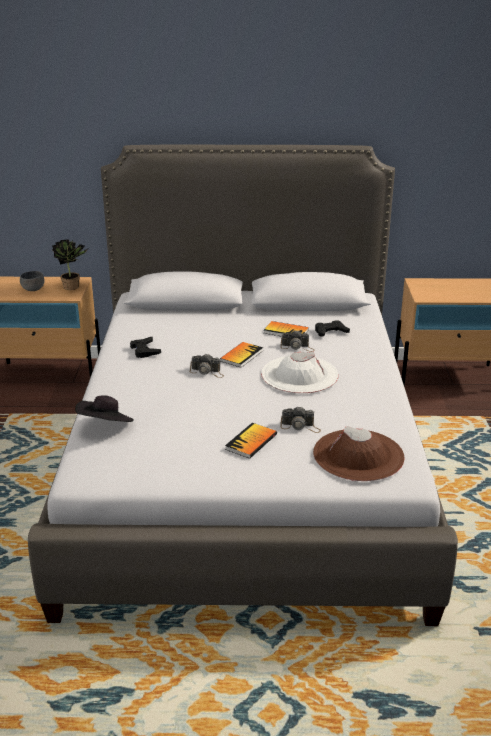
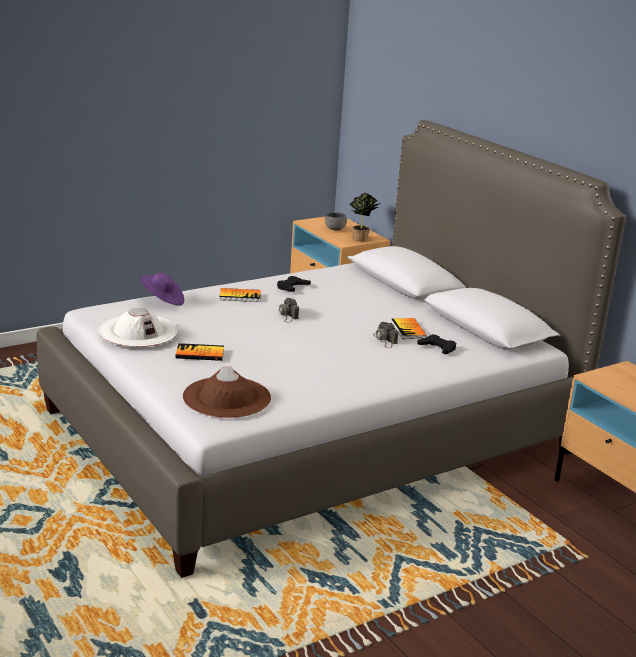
camera: 55 degrees right, 5 degrees down
(106, 425) = (162, 300): black hat -> purple hat
(241, 356) = (334, 321): book -> book (240, 296)
(299, 375) = (333, 350): white hat -> white hat (138, 331)
(300, 426) = (246, 367): camera -> none

